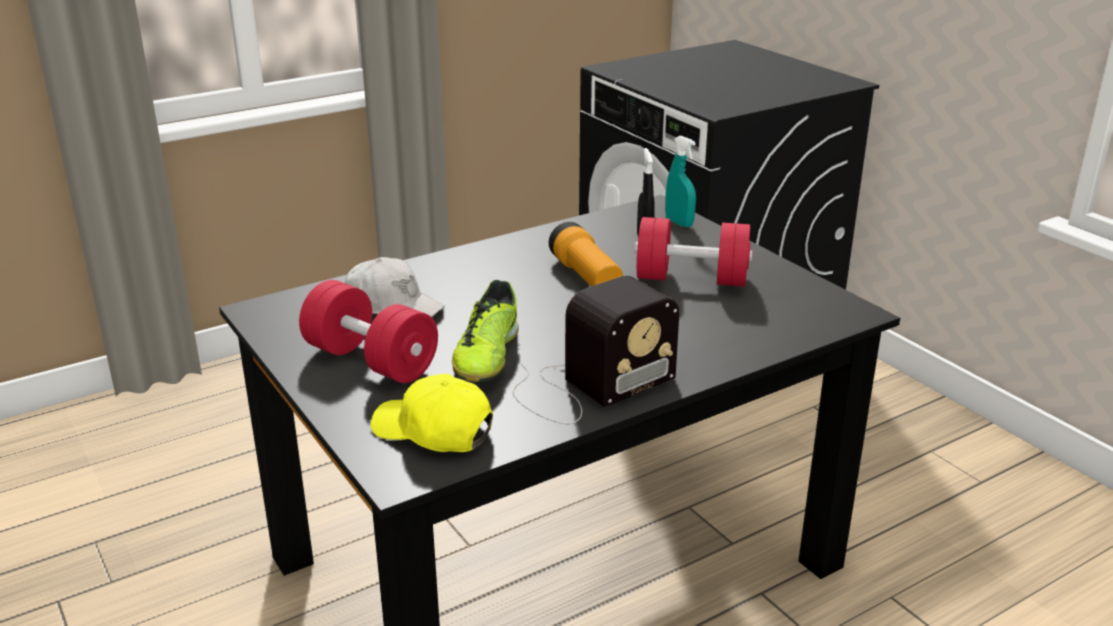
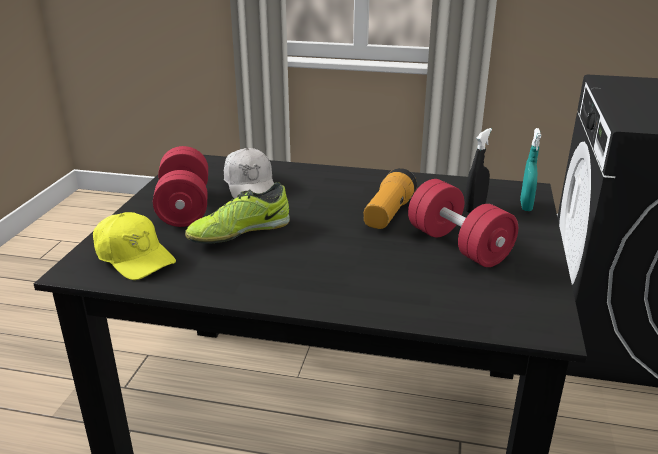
camera: 45 degrees right, 0 degrees up
(433, 430) = (134, 257): yellow cap -> yellow cap turned 150 degrees clockwise
(588, 387) = (253, 278): radio -> none

